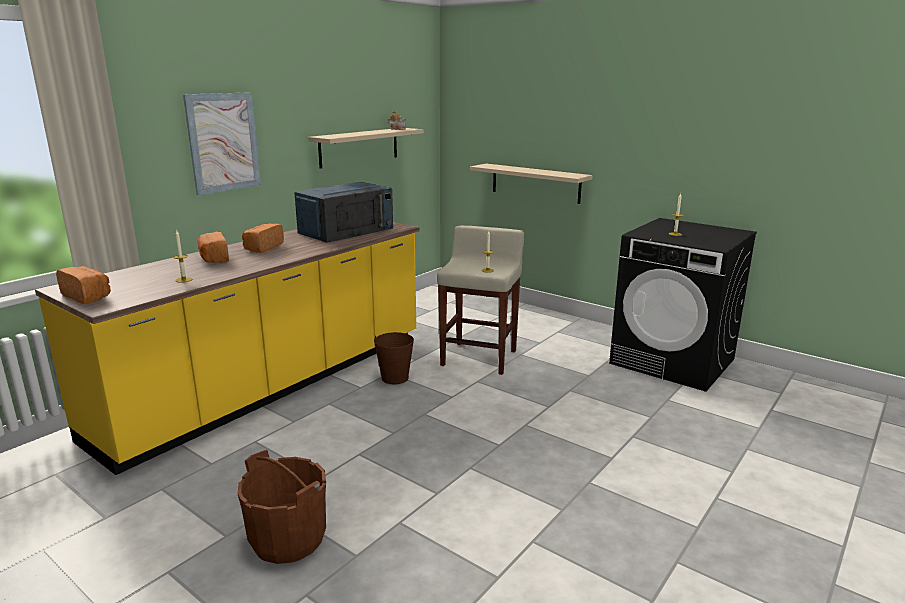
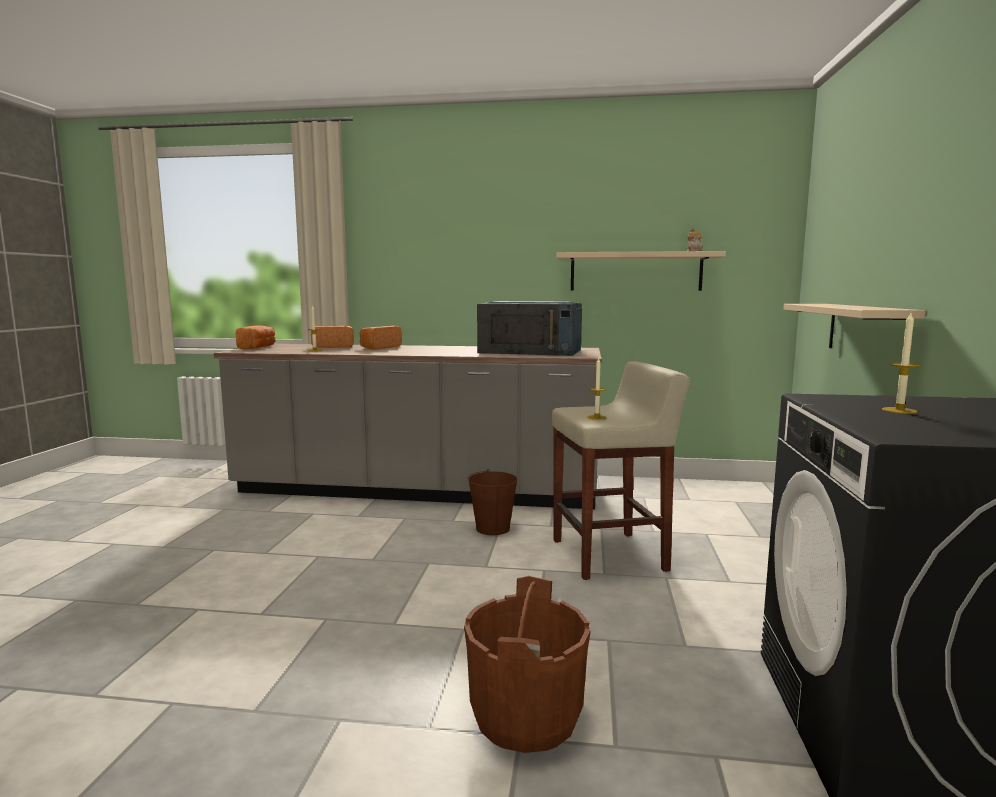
camera: 60 degrees right, 10 degrees down
(223, 142) = (454, 252): picture -> none
(262, 247) = (429, 348): bread -> bread (333, 346)
(273, 384) = (417, 490): yellow counter -> grey counter
(288, 538) = (161, 569): brown bucket -> brown bucket (526, 716)

